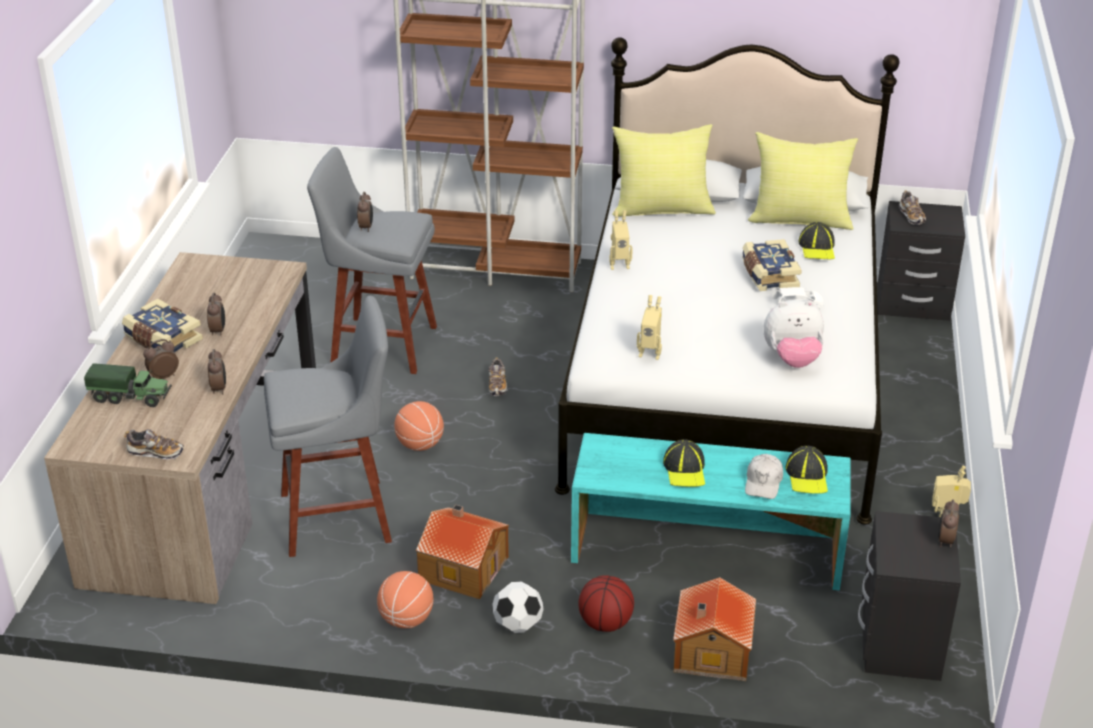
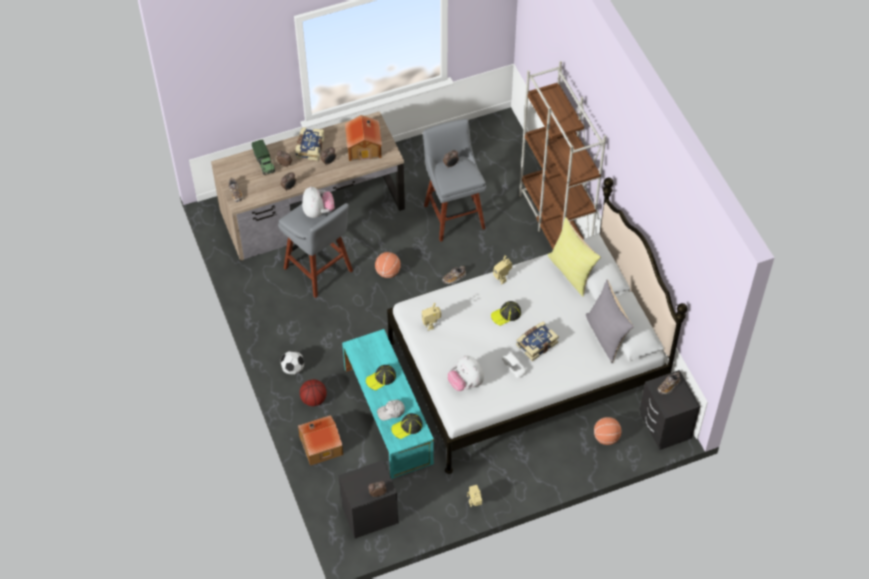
camera: 60 degrees right, 20 degrees up
(308, 376) = (318, 211): none -> plush toy
(406, 619) = (272, 329): basketball -> basketball (606, 437)
(463, 567) = (316, 331): toy house -> toy house (364, 146)
(800, 219) = (607, 336): yellow pillow -> grey pillow
(817, 248) = (580, 354): cap -> cap (506, 314)

